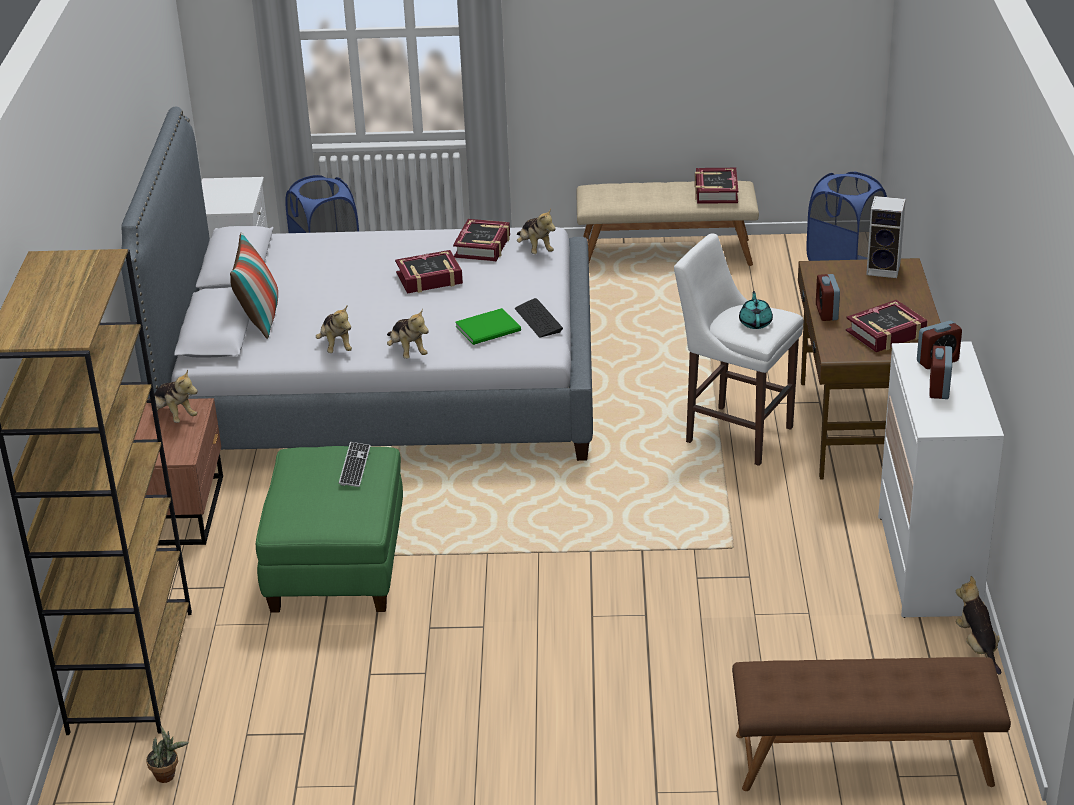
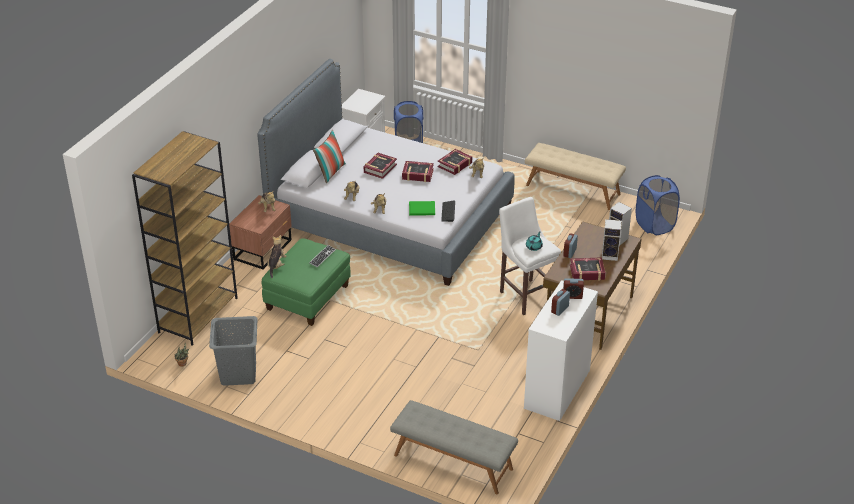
camera: 25 degrees right, 5 degrees up
(302, 752) = (238, 373): none -> grey laundry basket
(715, 191) = (599, 166): book -> book (380, 168)
(863, 760) = (452, 462): brown bench -> grey bench
(897, 296) = (610, 255): none -> speaker
(977, 646) = (545, 433): plush toy -> plush toy (276, 265)

